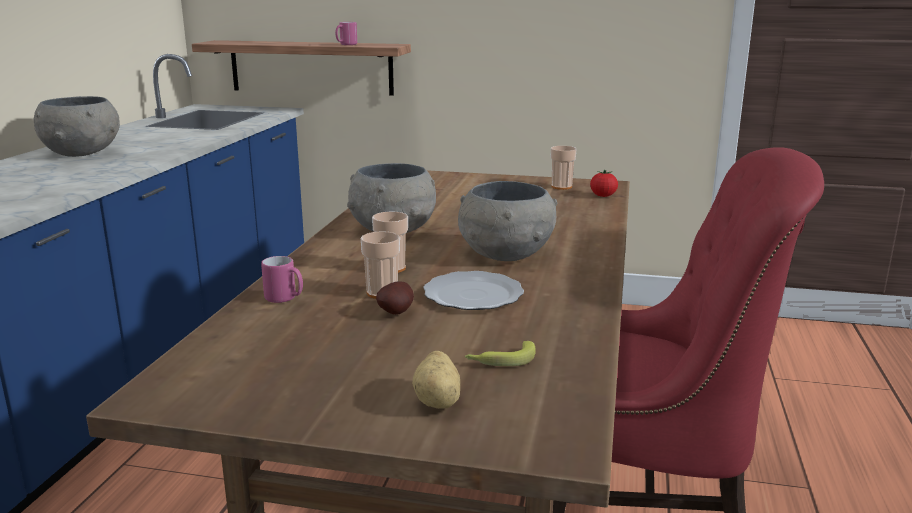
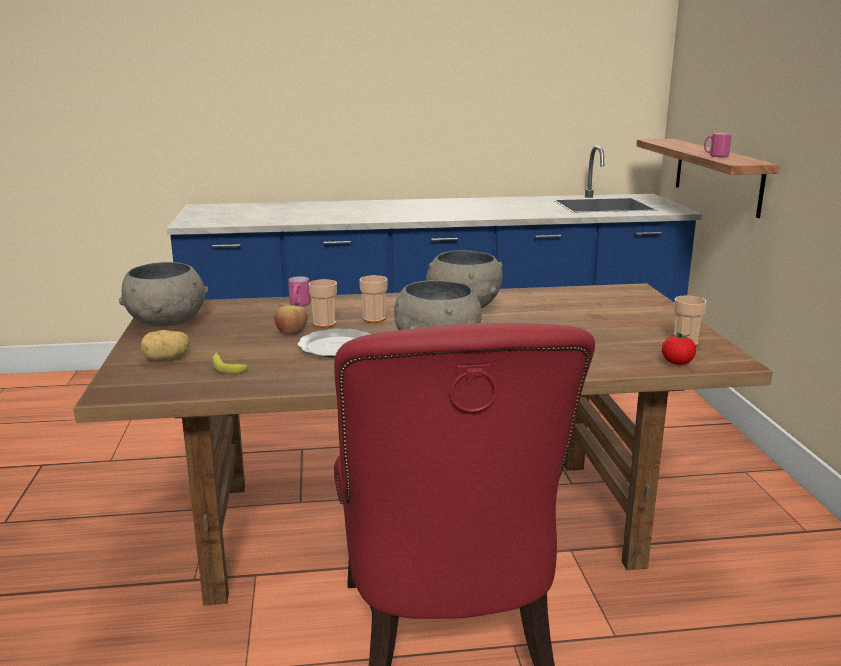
camera: 70 degrees right, 0 degrees up
(82, 153) = (456, 205): grey bowl -> grey bowl (166, 322)
(397, 313) = (291, 332): potato -> apple

